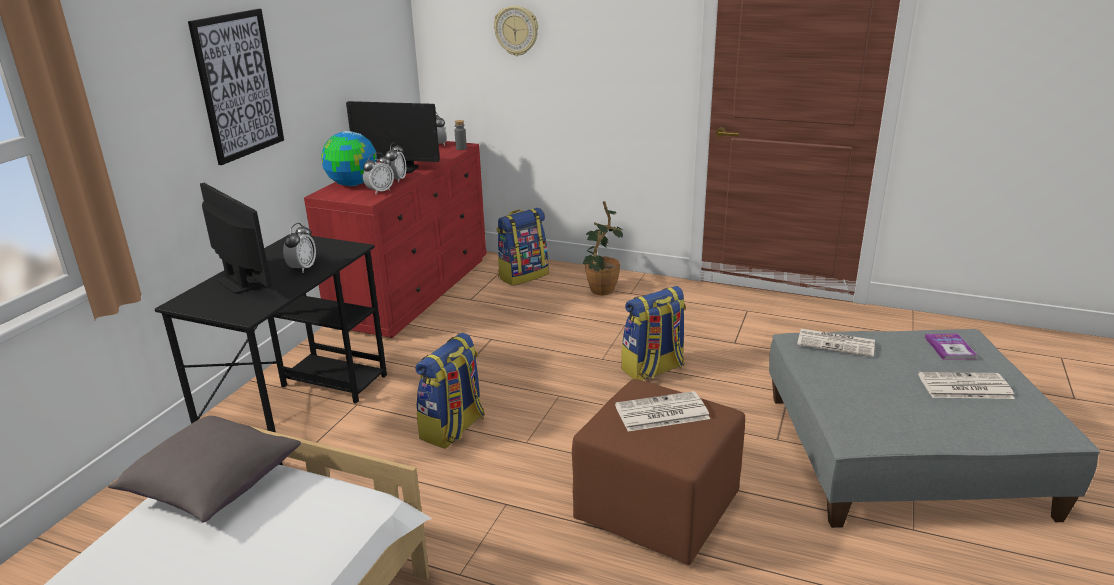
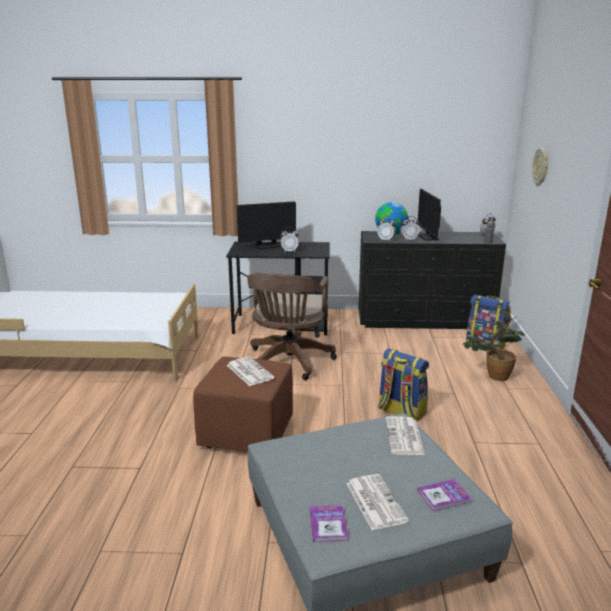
camera: 70 degrees right, 5 degrees down
(212, 485) = (160, 297): grey pillow -> none
(238, 85) = (333, 160): picture -> none
(240, 282) = (267, 246): monitor -> monitor turned 45 degrees clockwise
(414, 290) = (425, 320): red dresser -> black dresser
(453, 429) = (288, 362): backpack -> brown office chair
(1011, 422) = (328, 524): none -> book

